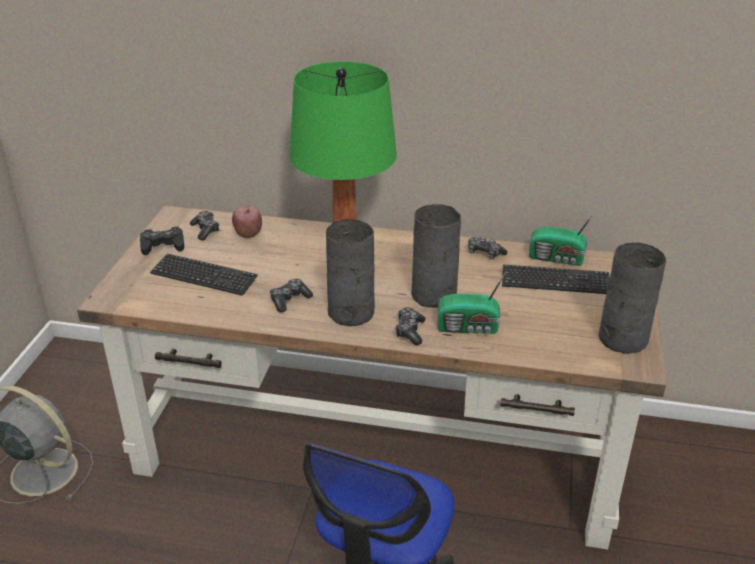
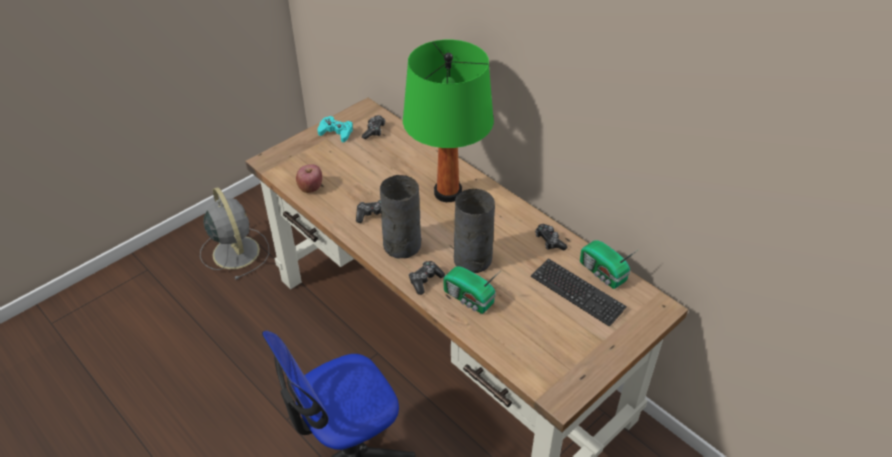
camera: 35 degrees right, 10 degrees up
(163, 246) = (336, 132): black game controller -> turquoise game controller
(204, 276) = (338, 170): keyboard -> none
(248, 233) = (398, 146): apple -> apple (310, 187)
(621, 338) = (572, 368): grey vase -> none

